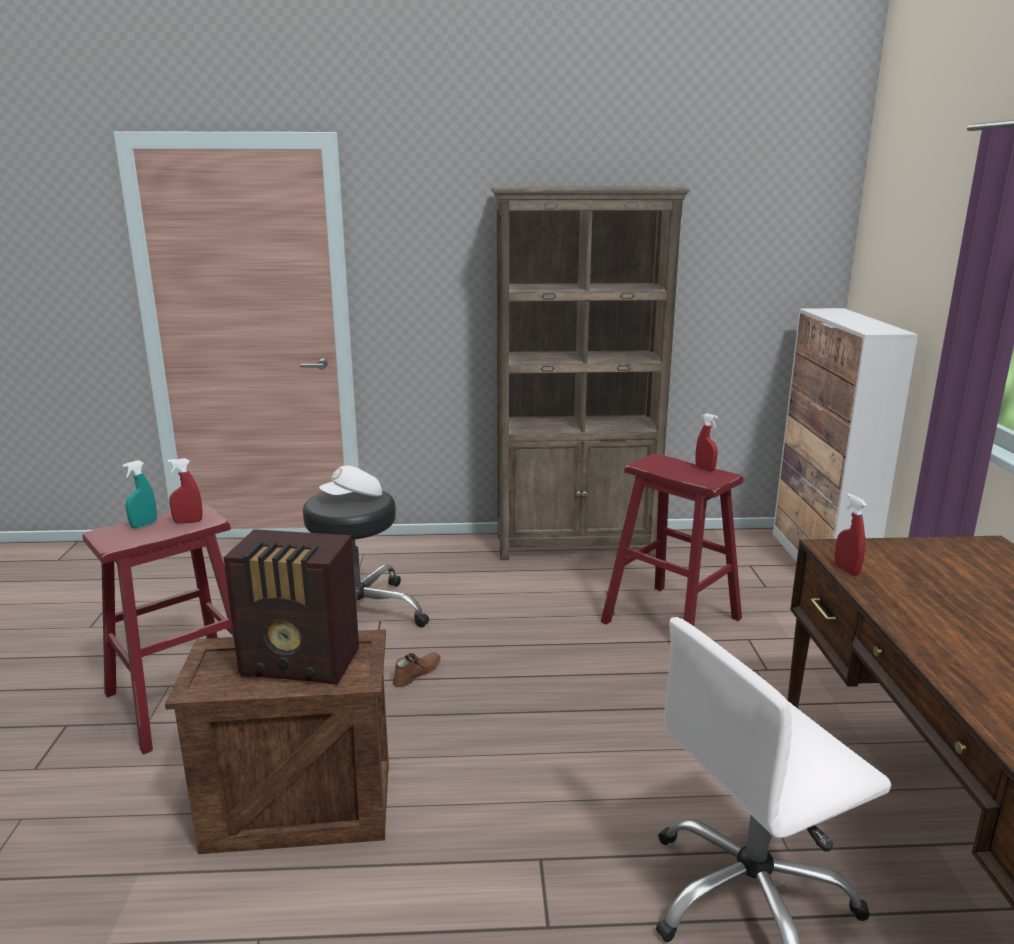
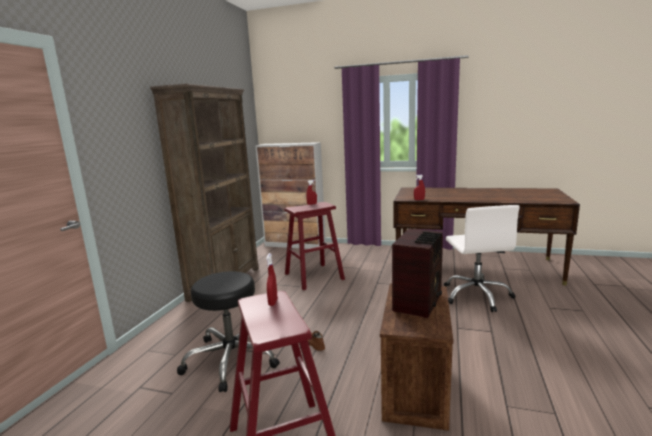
camera: 70 degrees left, 5 degrees down
(144, 525) = (262, 318): turquoise spray bottle -> none
(353, 498) = (220, 280): white cap -> none

